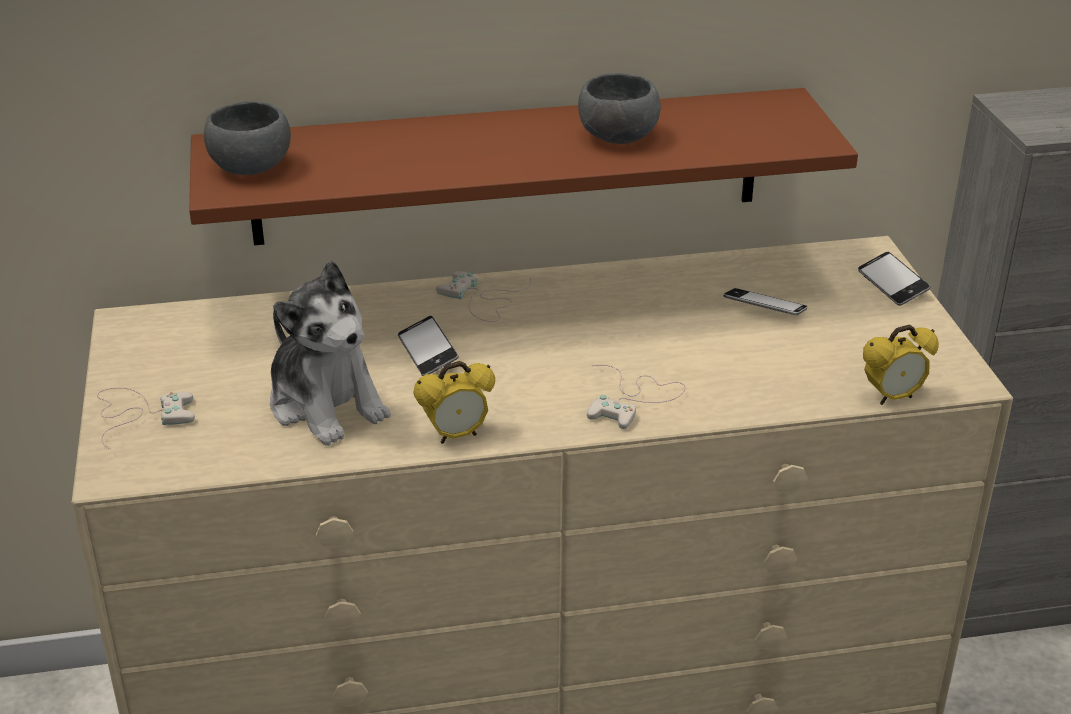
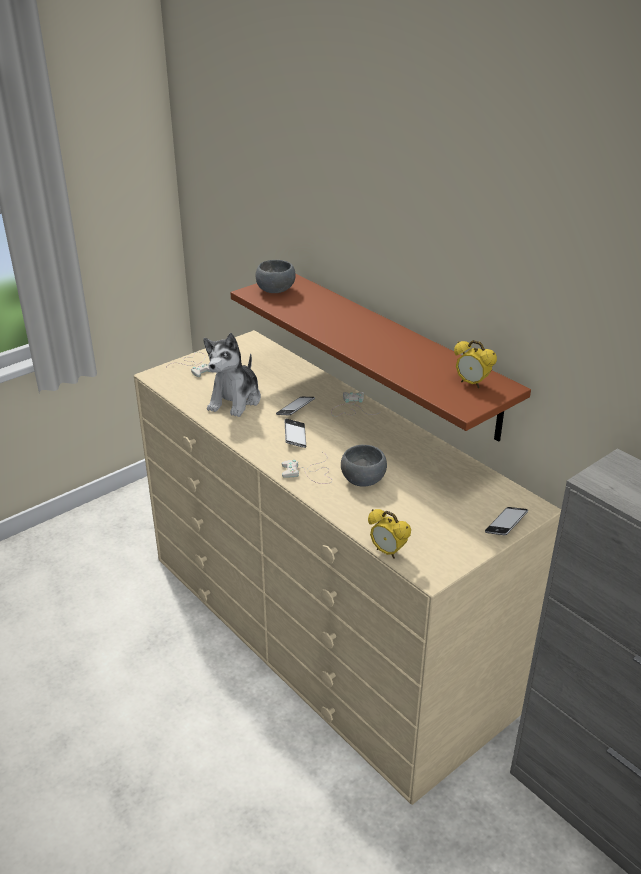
camera: 60 degrees right, 0 degrees up
(456, 435) = (240, 437): alarm clock -> alarm clock (471, 383)
(616, 136) = (401, 354): grey bowl -> grey bowl (363, 479)
(764, 308) = (432, 488): phone -> phone (295, 436)

